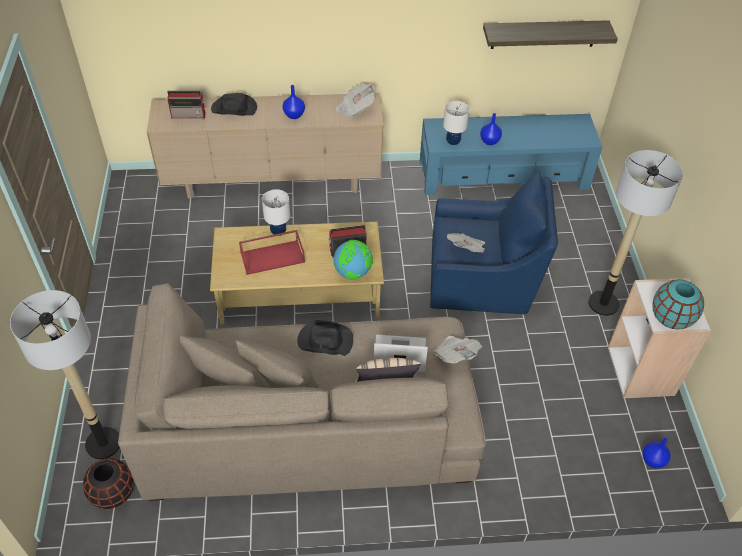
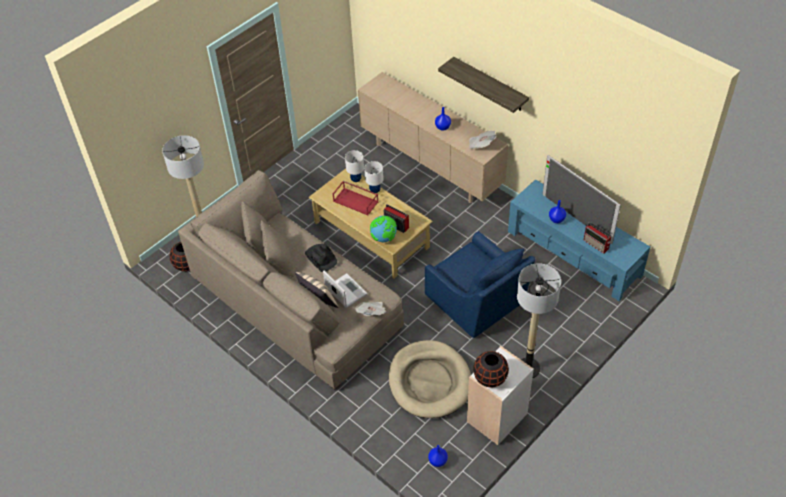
camera: 50 degrees right, 0 degrees up
(189, 115) = (389, 93): radio -> radio (596, 245)
(234, 109) = (416, 103): black hat -> none
(452, 141) = (533, 204): white table lamp -> white table lamp (356, 179)
(466, 249) = (460, 270): newspaper -> none
(503, 129) = (576, 218): none -> television
(543, 389) = (429, 381): none -> beige dog bed
(544, 34) = (617, 165): shelf -> shelf (490, 85)
(671, 318) = (490, 378): turquoise vase -> black vase

